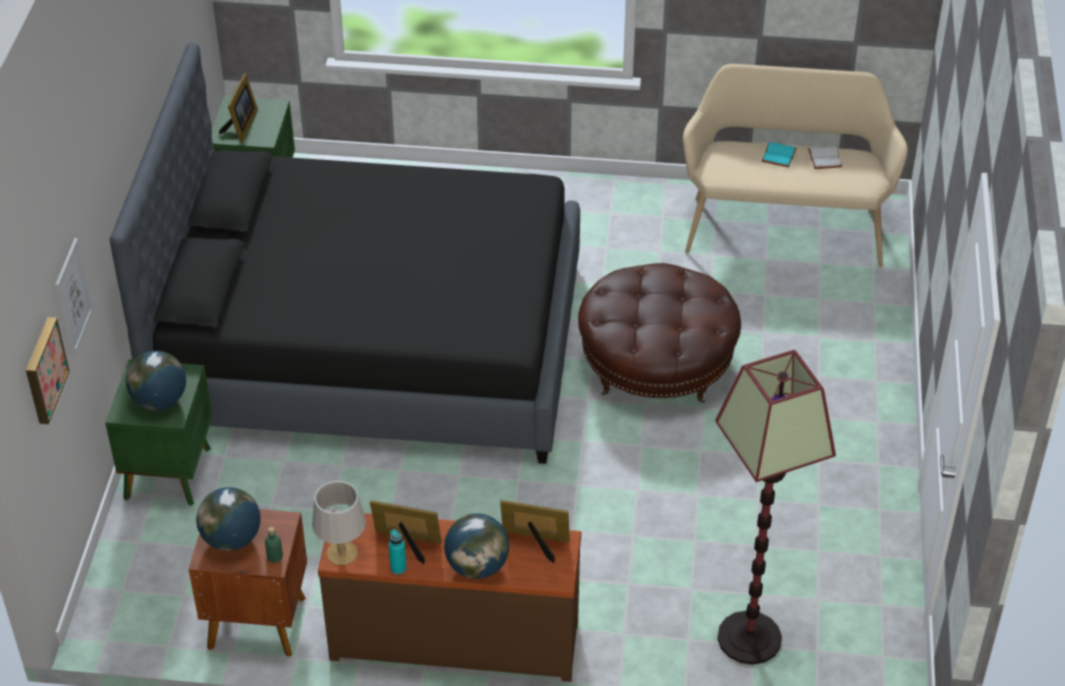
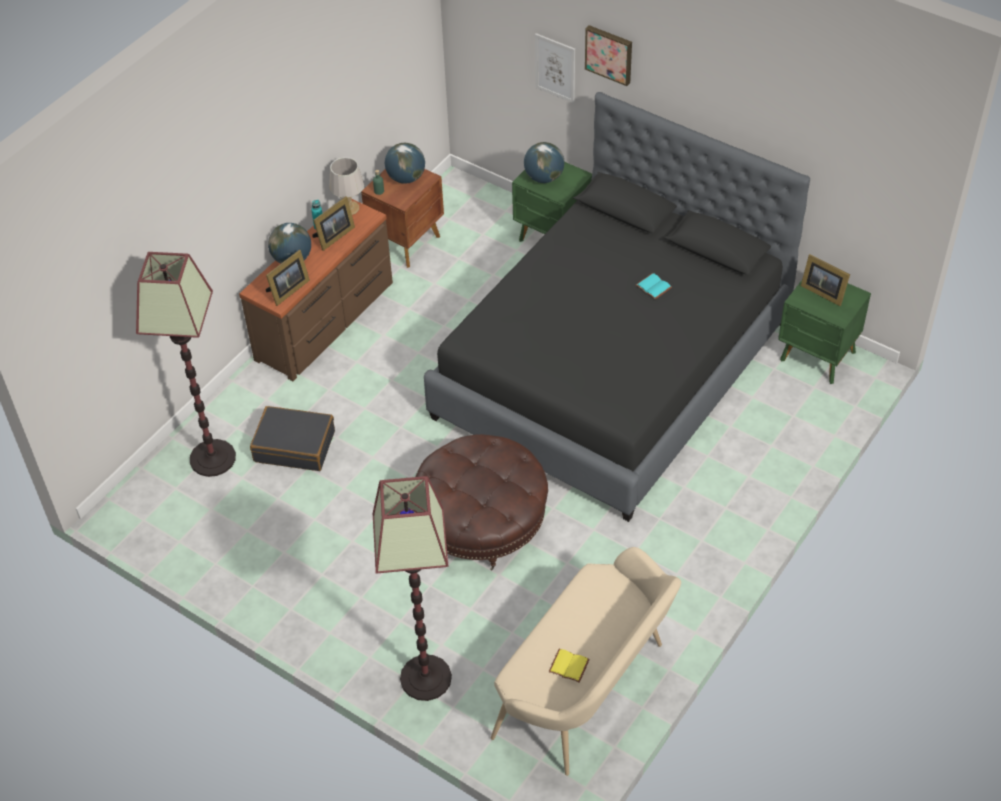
camera: 120 degrees right, 5 degrees up
(43, 370) = (498, 44): picture -> picture (609, 54)
(673, 568) = (295, 446): none -> black suitcase
(778, 155) = (595, 633): turquoise book -> turquoise book (654, 286)
(823, 158) = (570, 665): white book -> yellow book
(863, 332) = (425, 678): none -> floor lamp

